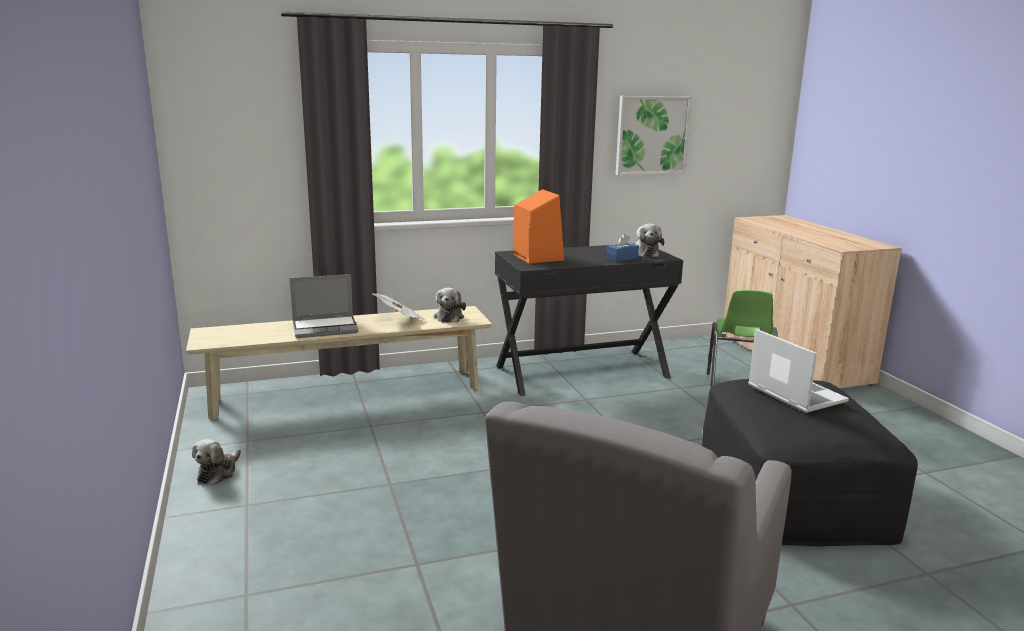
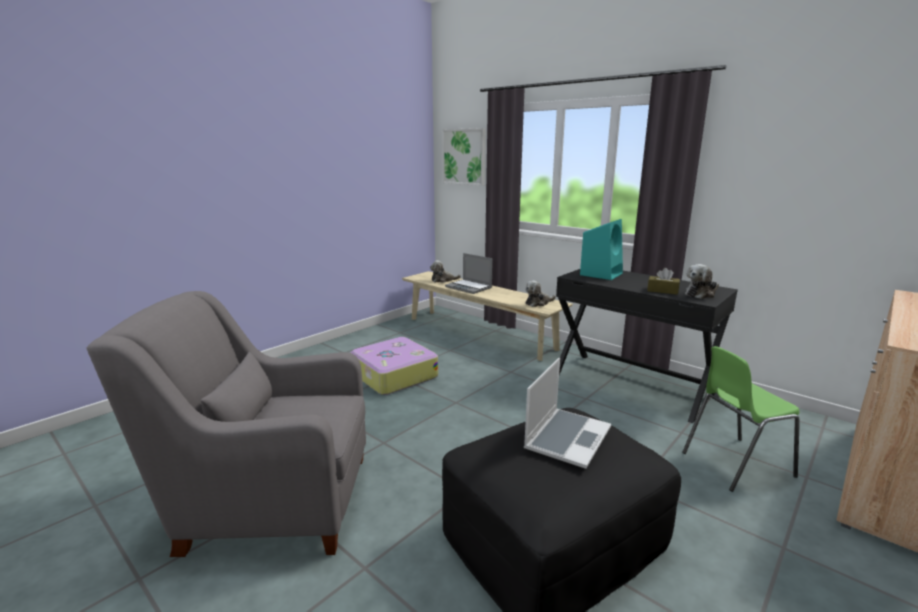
camera: 60 degrees right, 0 degrees up
(218, 472) = (366, 338): plush toy -> plush toy (443, 280)
(391, 484) = (393, 375): none -> suitcase
(400, 320) = (509, 296): newspaper -> none
(537, 257) = (601, 274): orange speaker -> turquoise speaker
(622, 258) = (662, 291): blue tissue box -> brown tissue box
(652, 135) = (779, 180): picture -> picture (464, 157)

